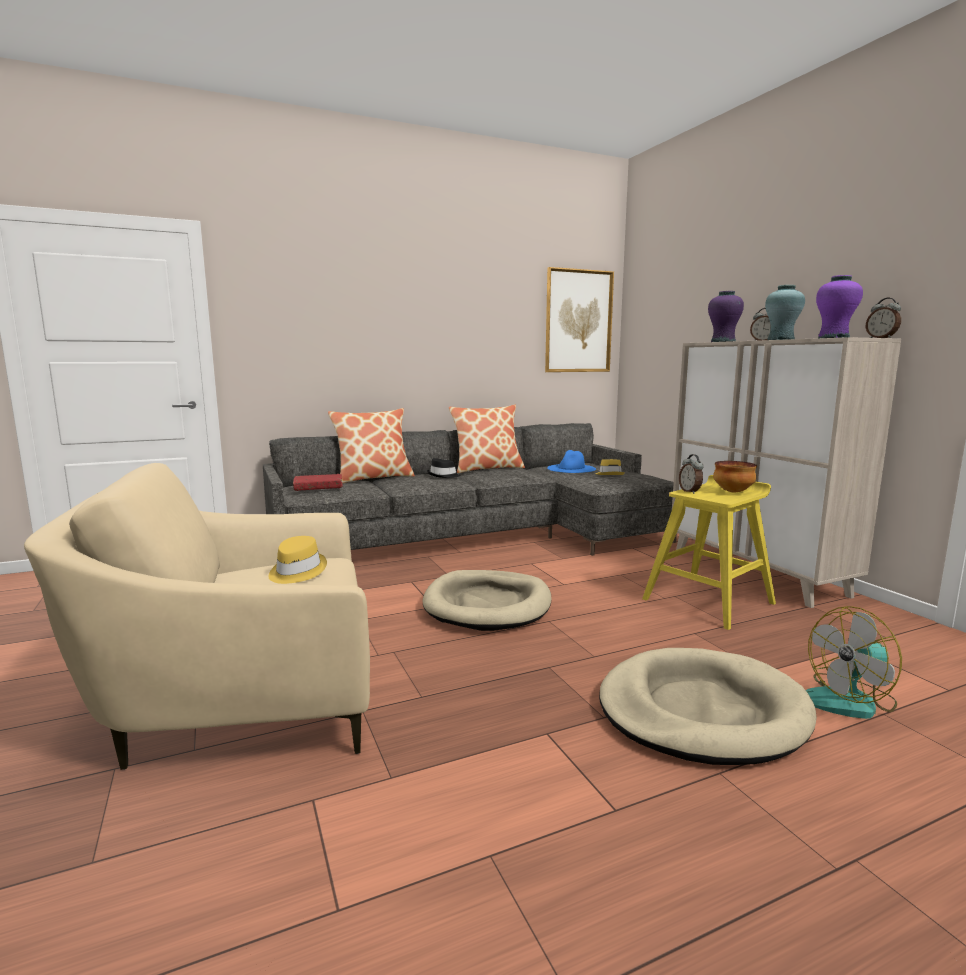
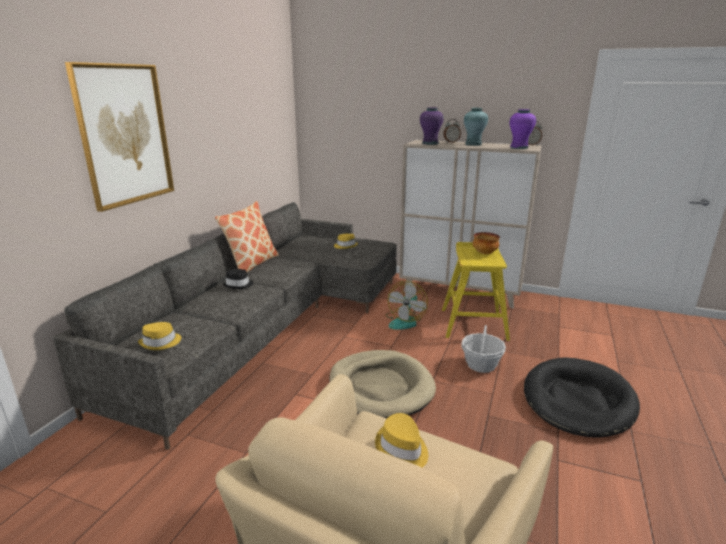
camera: 45 degrees left, 10 degrees up
(318, 488) = (161, 343): red book -> yellow hat
(373, 478) = (178, 308): pillow -> none
(571, 468) = (308, 246): blue hat -> none
(578, 321) = (274, 116): picture -> picture (124, 135)
(635, 632) = (481, 364): none -> basket
(690, 491) = (468, 260): alarm clock -> none
(701, 711) = (578, 400): beige dog bed -> black dog bed
(850, 701) = (601, 360): fan -> fan (405, 321)

